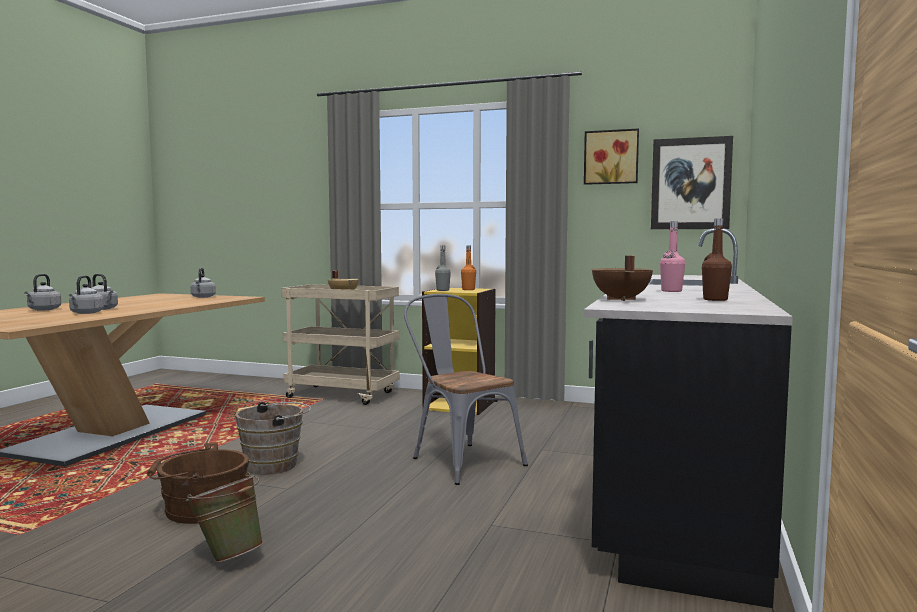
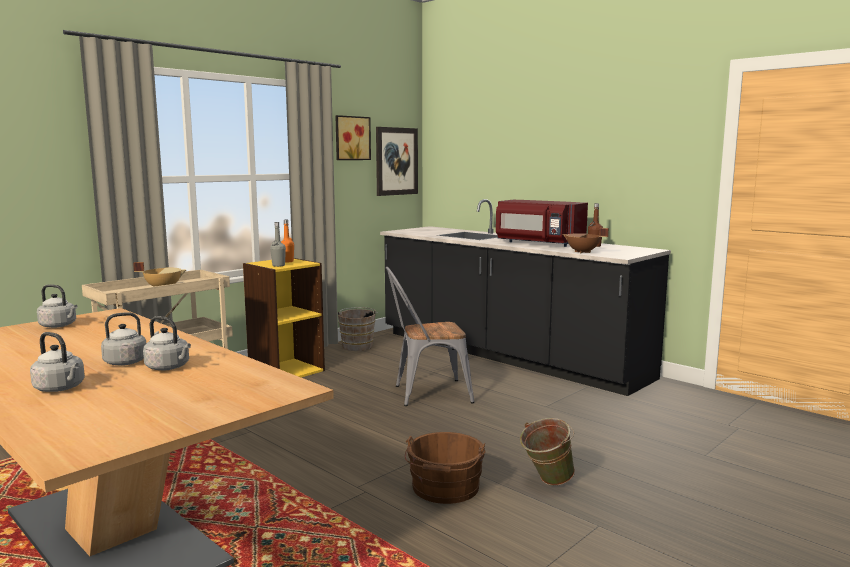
camera: 65 degrees left, 5 degrees up
(276, 465) = (365, 453): brown bucket -> brown bucket (357, 346)
(671, 291) = (538, 243): pink bottle -> red microwave

